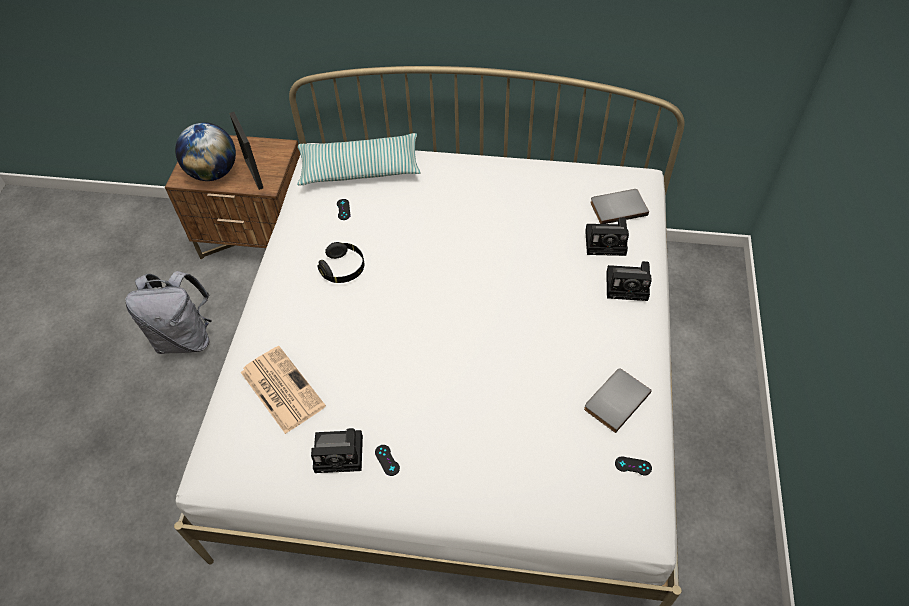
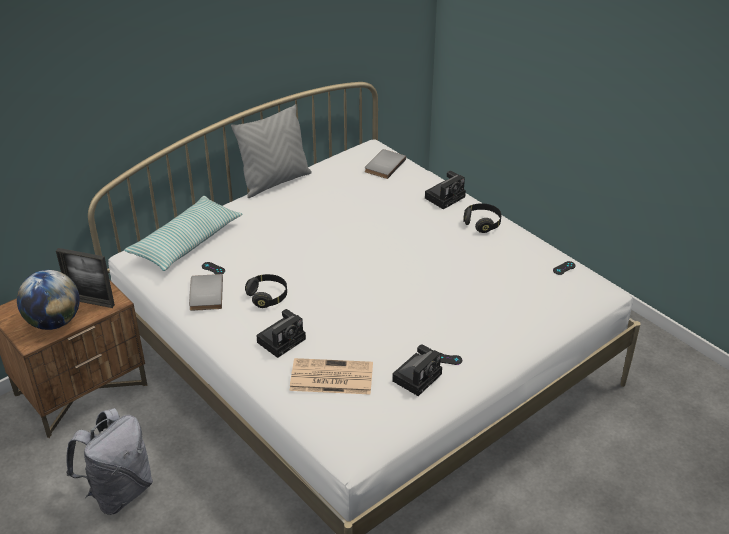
camera: 50 degrees left, 15 degrees down
(502, 158) = (275, 182): none -> grey pillow
(607, 242) = (404, 184): camera -> camera (282, 339)
(615, 400) = (515, 248): grey book -> grey book (204, 294)
(622, 344) = (482, 223): none -> black headphones

